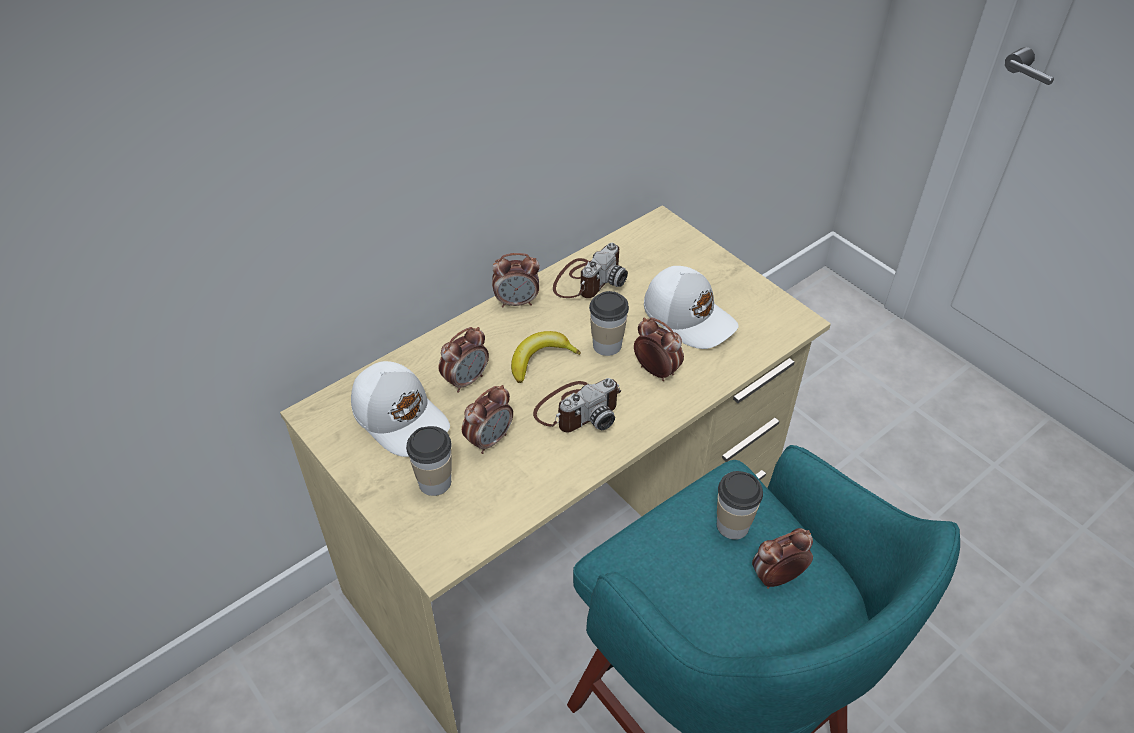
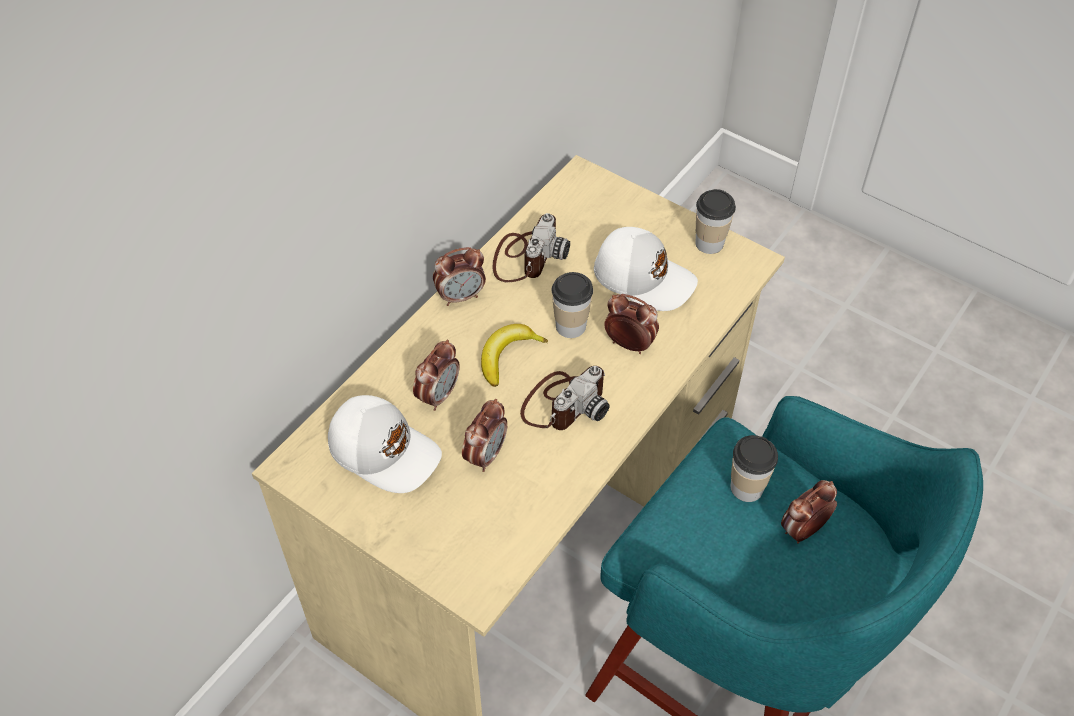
camera: 15 degrees left, 5 degrees up
(435, 482) = (446, 512): cup -> cup (709, 243)

